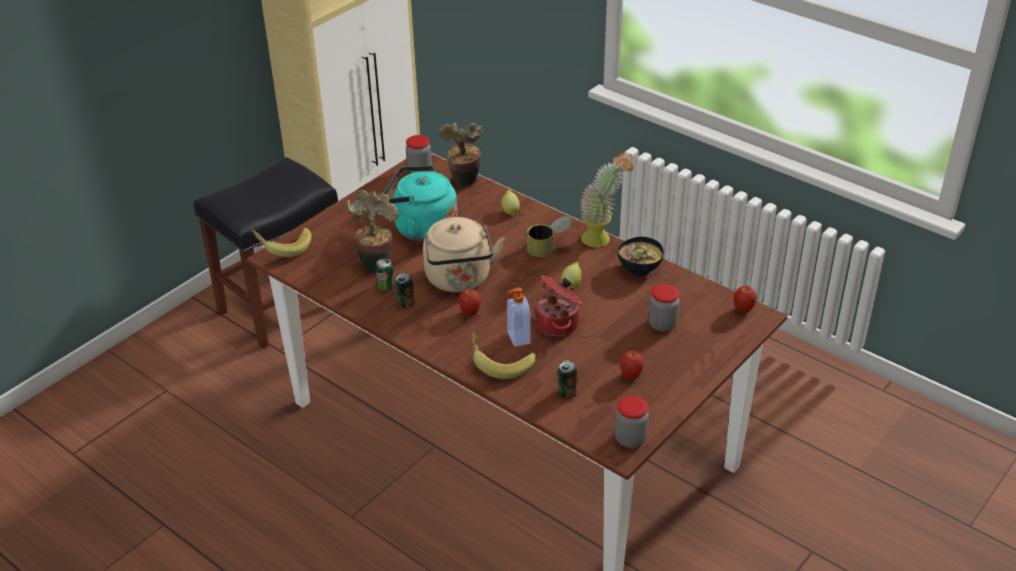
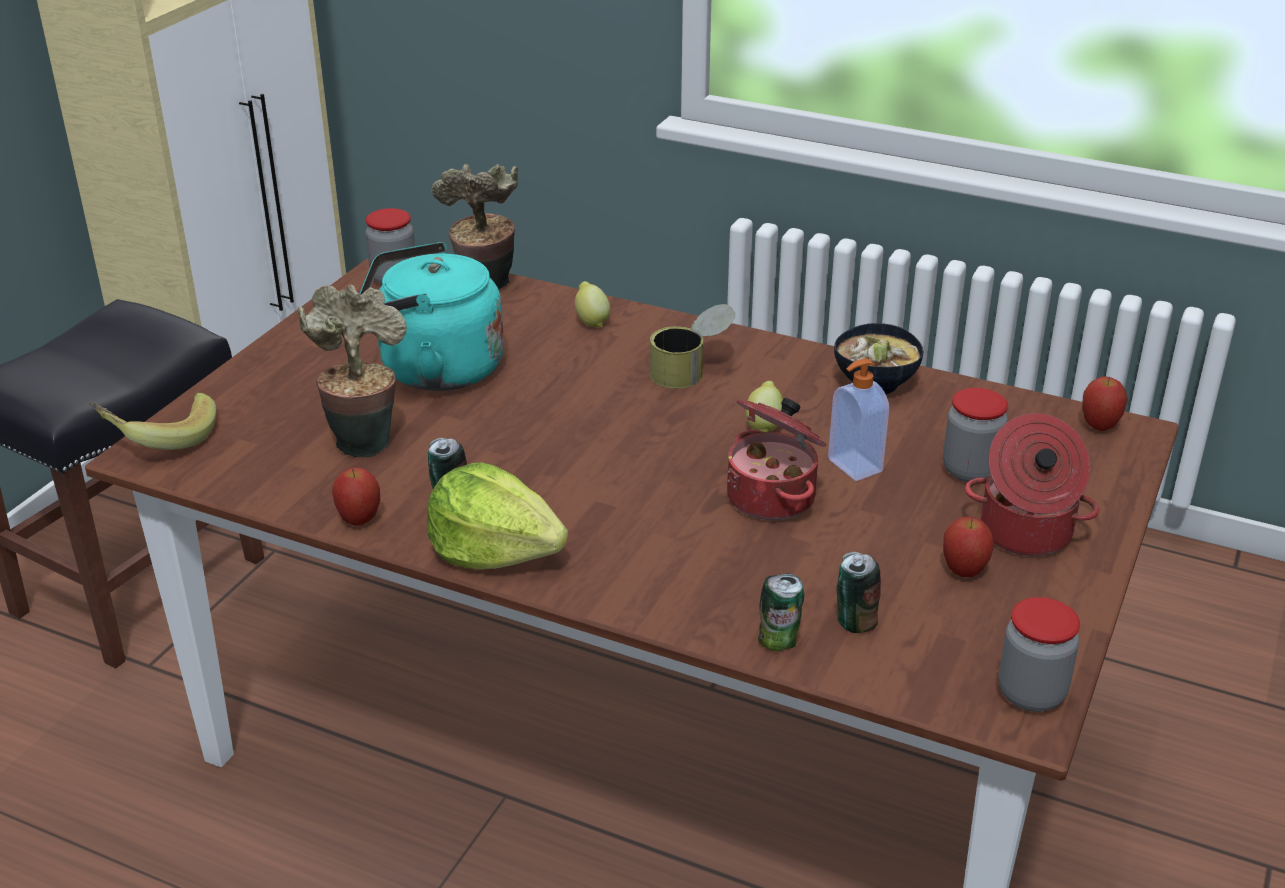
camera: 15 degrees left, 5 degrees down
(385, 287) = (398, 479): can -> can (779, 642)
(417, 330) = (494, 551): none -> lettuce
(459, 280) = (544, 447): beige kettle -> none
(470, 313) = (590, 503): apple -> apple (359, 520)
(500, 364) = (693, 588): banana -> none
(518, 338) = (706, 534): soap dispenser -> soap dispenser (853, 466)
(603, 239) = (784, 346): potted plant -> none
(671, 362) = (1025, 533): none -> cooking pot

